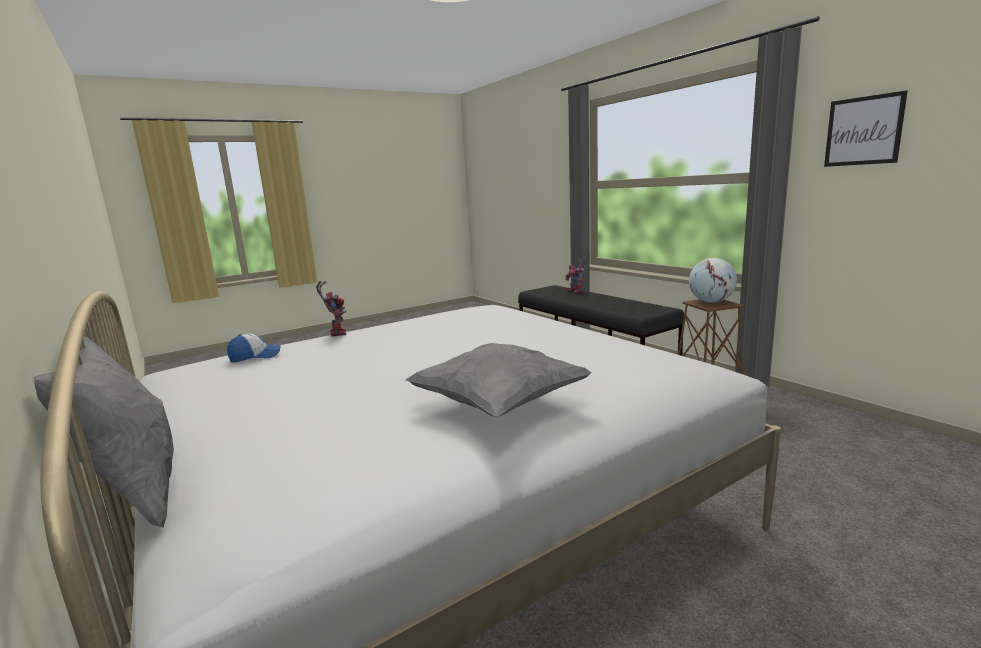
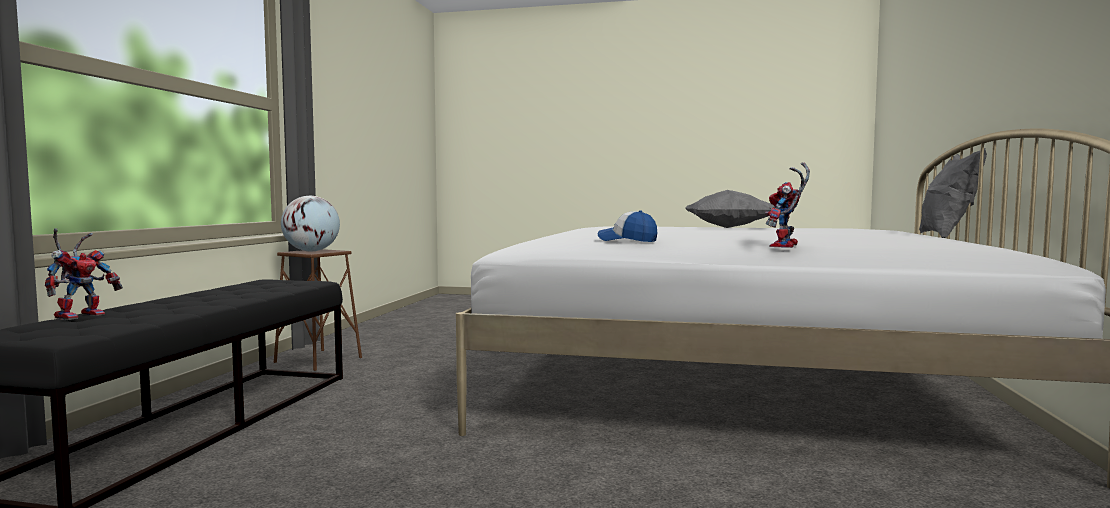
camera: 135 degrees left, 10 degrees down
(255, 356) = (906, 244): cap -> cap (627, 240)
(863, 131) = (324, 81): picture -> none

